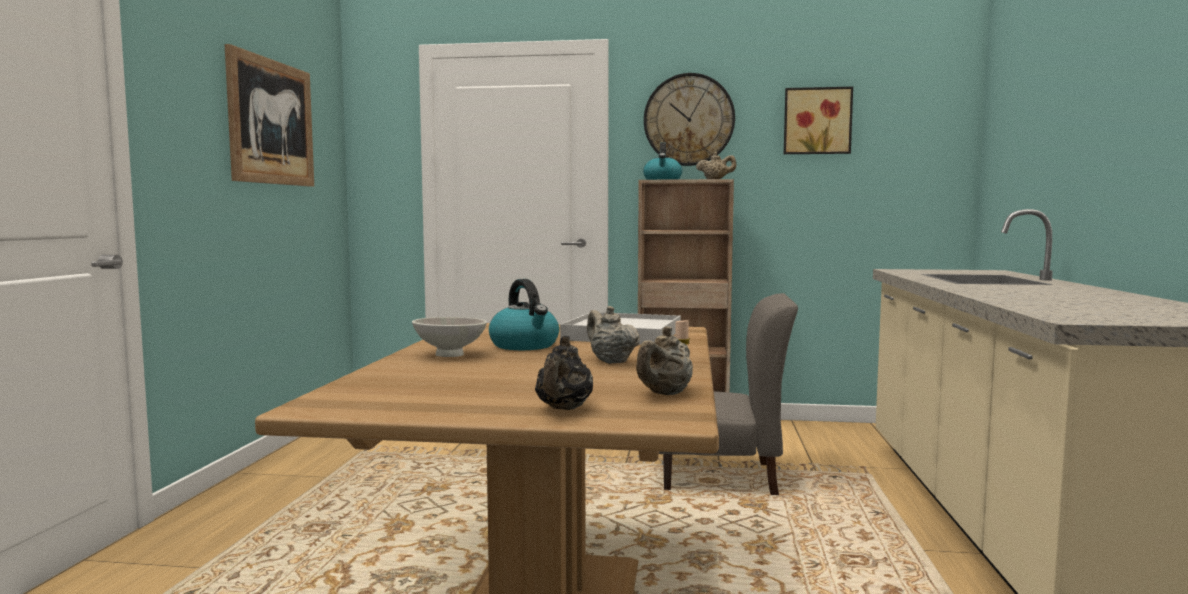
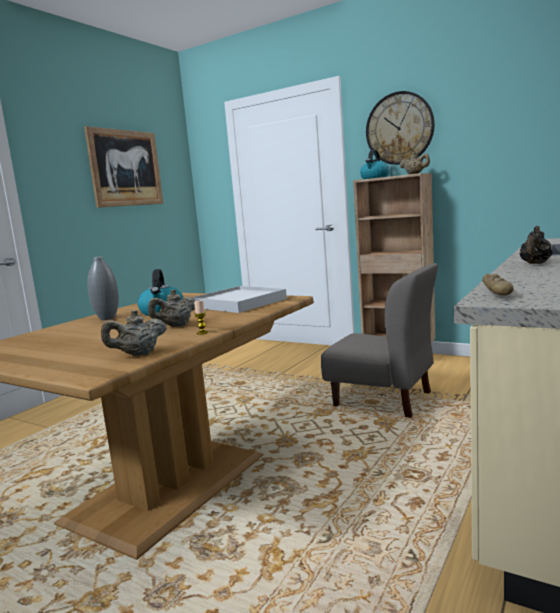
camera: 25 degrees right, 5 degrees up
(449, 354) = (107, 318): white bowl -> grey vase
(563, 409) = (60, 363): black teapot -> black teapot (535, 264)
(610, 361) = (176, 326): beige teapot -> beige teapot turned 120 degrees counterclockwise
(817, 121) = (502, 115): picture -> none
(1050, 313) = (496, 292): none -> bread

